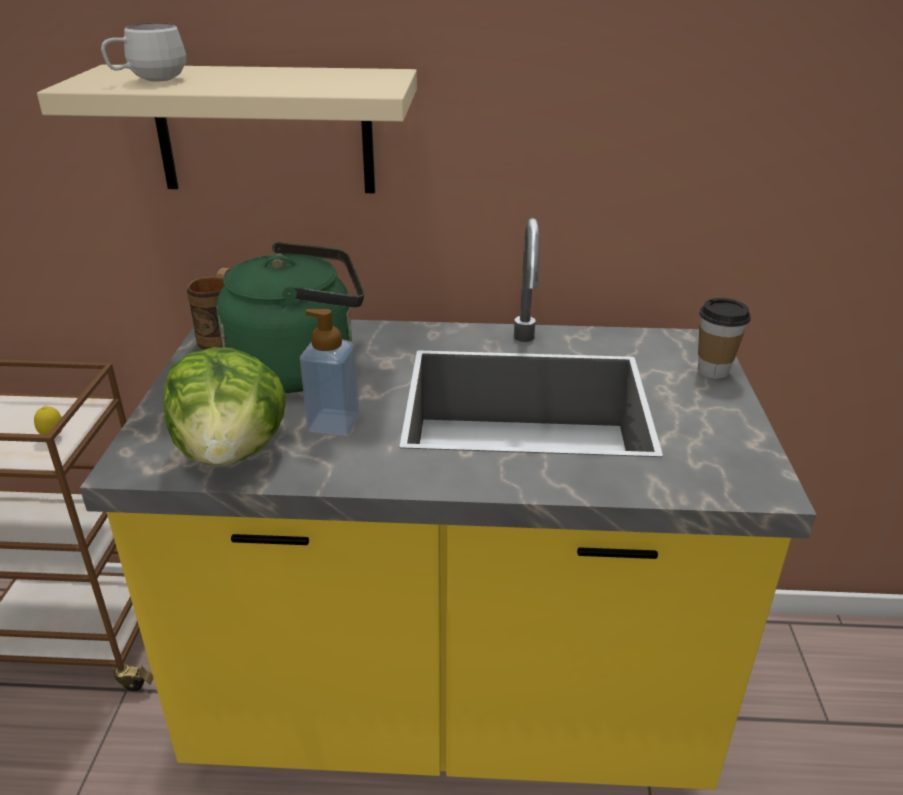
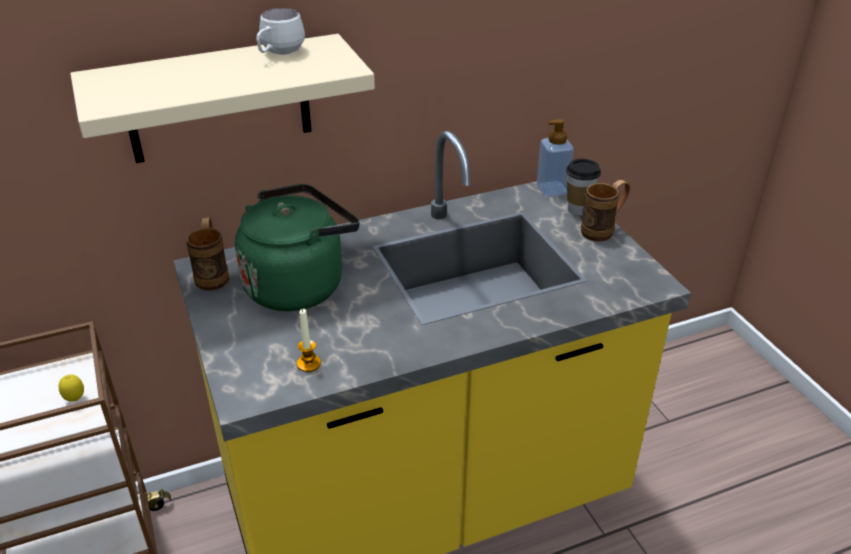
camera: 25 degrees left, 5 degrees up
(149, 80) = (152, 88): white mug -> white mug (278, 54)
(232, 452) = (308, 363): lettuce -> candle
(333, 424) = (362, 321): soap dispenser -> soap dispenser (552, 189)
(732, 402) = (603, 230): none -> brown mug

